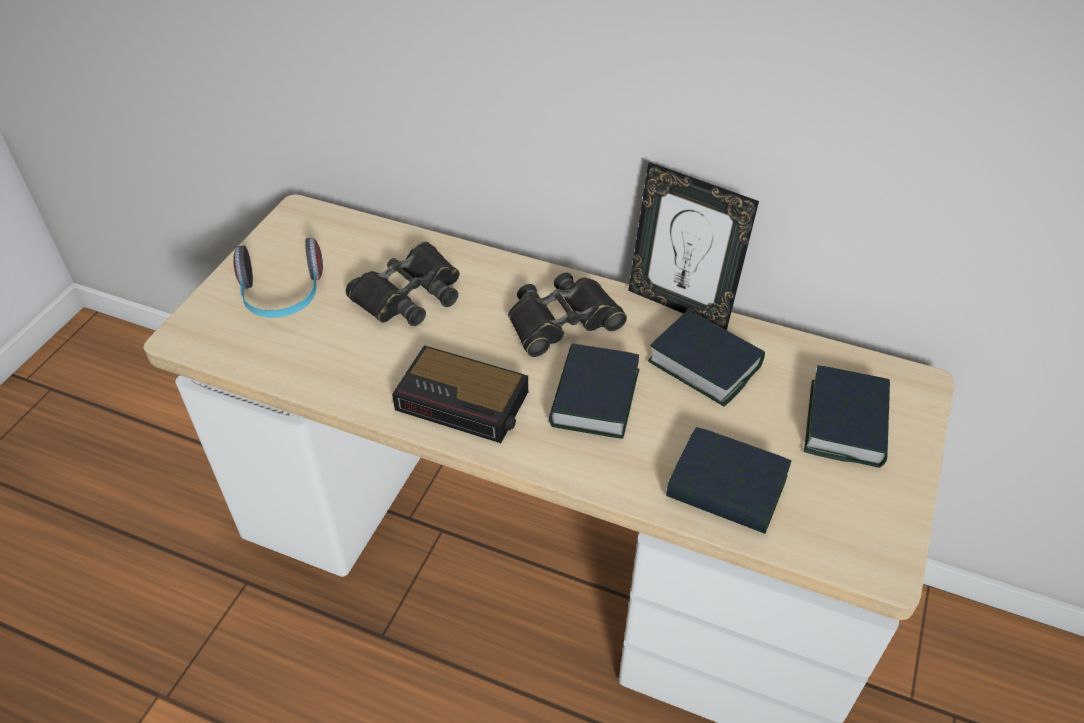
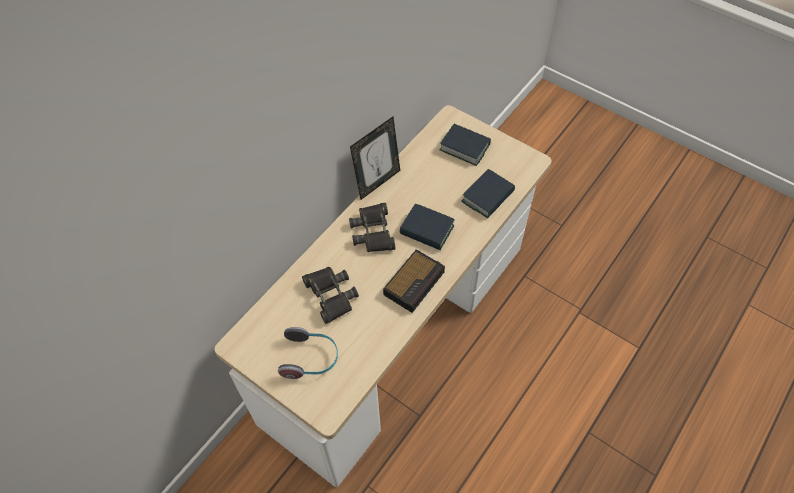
camera: 75 degrees left, 10 degrees up
(704, 364) = (418, 184): book -> none

